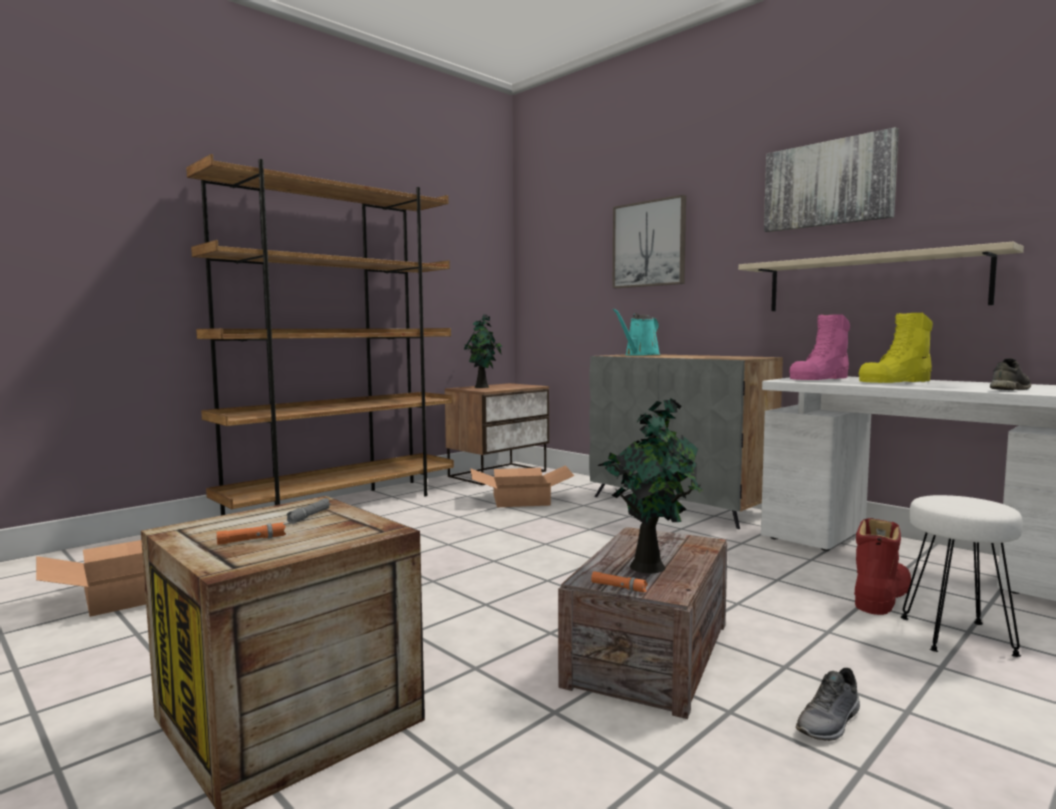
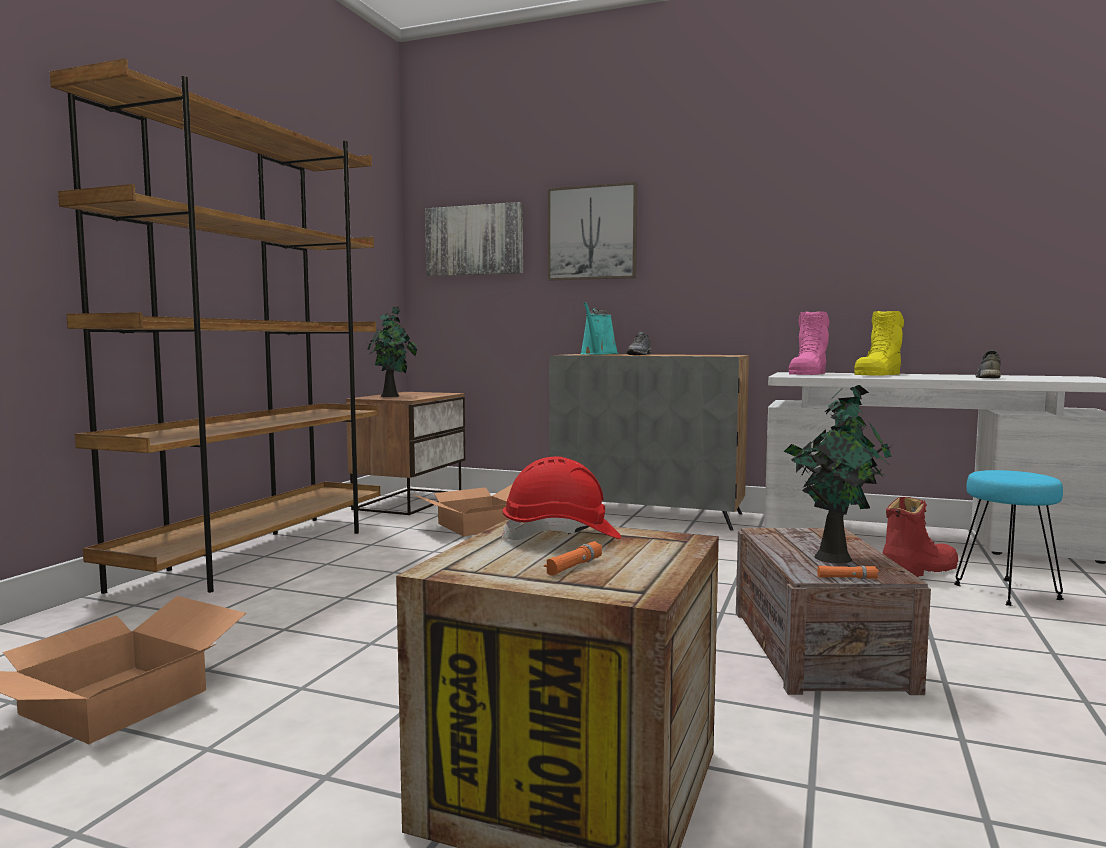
camera: 25 degrees left, 0 degrees up
(309, 516) = (561, 537): grey flashlight -> red hard hat
(828, 184) = (792, 185): picture -> picture (474, 240)
(830, 722) = (1020, 673): grey shoe -> grey shoe (640, 354)
(872, 283) = (836, 283): beige shelf -> none
(881, 596) = (918, 570): red boot -> red boot turned 45 degrees clockwise
(954, 636) = (1005, 592): white stool -> turquoise stool

